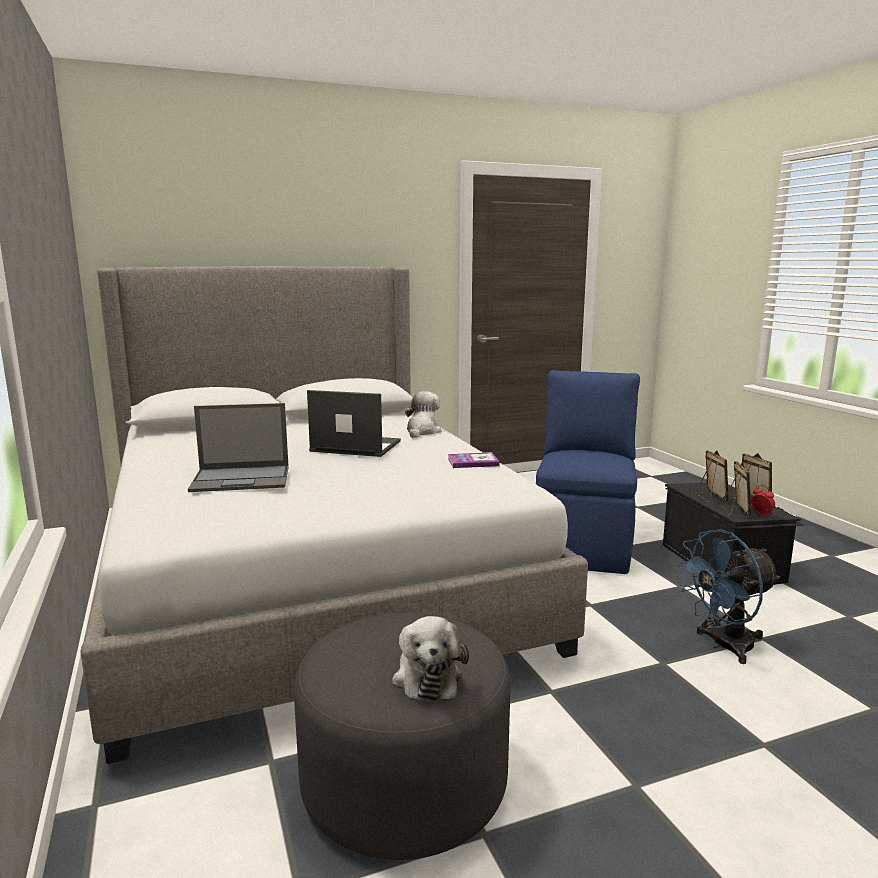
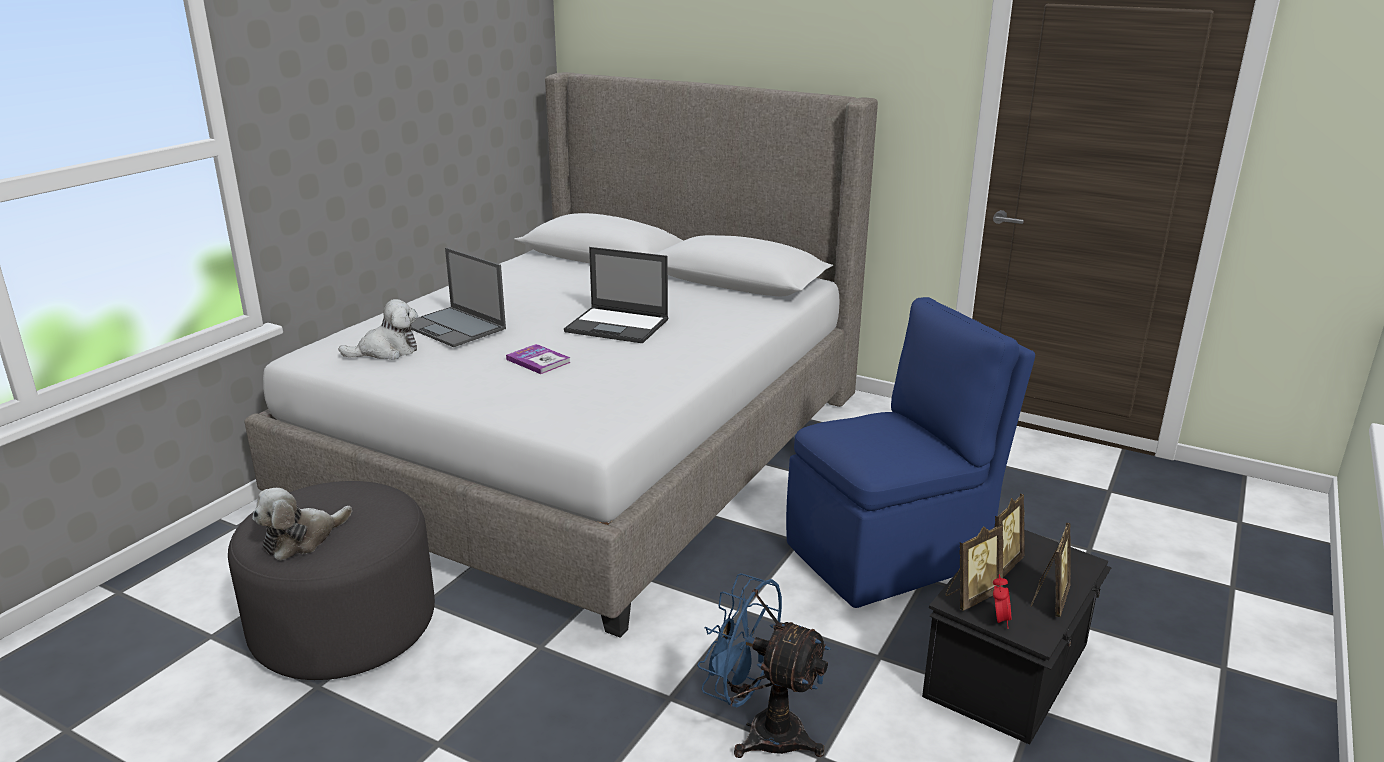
camera: 50 degrees right, 10 degrees up
(354, 446) = (618, 326): laptop -> laptop turned 135 degrees clockwise
(422, 431) = (726, 330): plush toy -> plush toy (387, 351)
(473, 462) = (653, 385): book -> book (538, 361)

